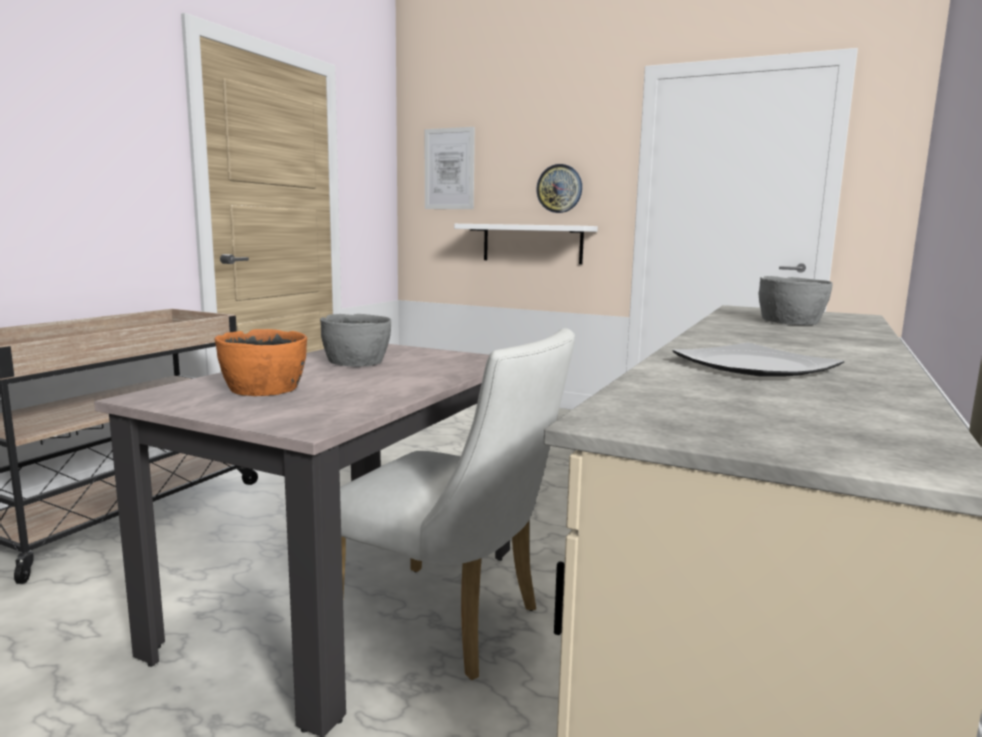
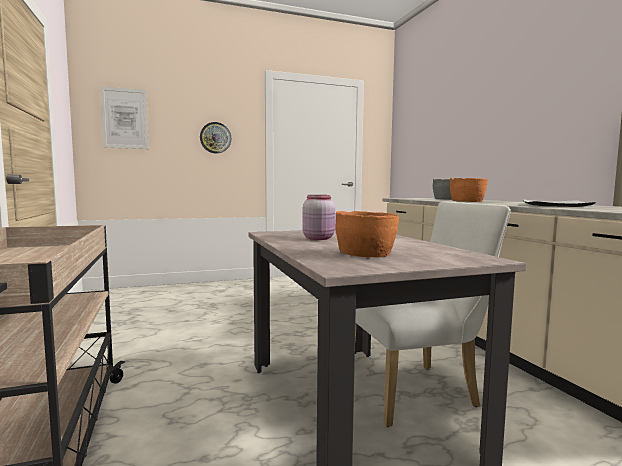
camera: 45 degrees left, 5 degrees down
(357, 362) = (319, 238): grey bowl -> pink jar
(532, 243) = (197, 173): white shelf -> none
(738, 332) = (467, 201): none -> orange bowl

